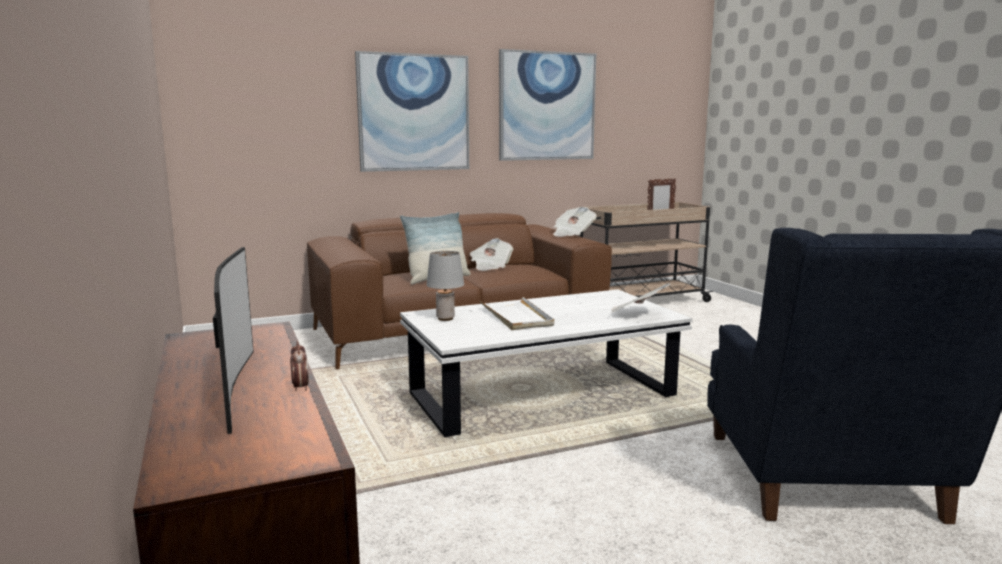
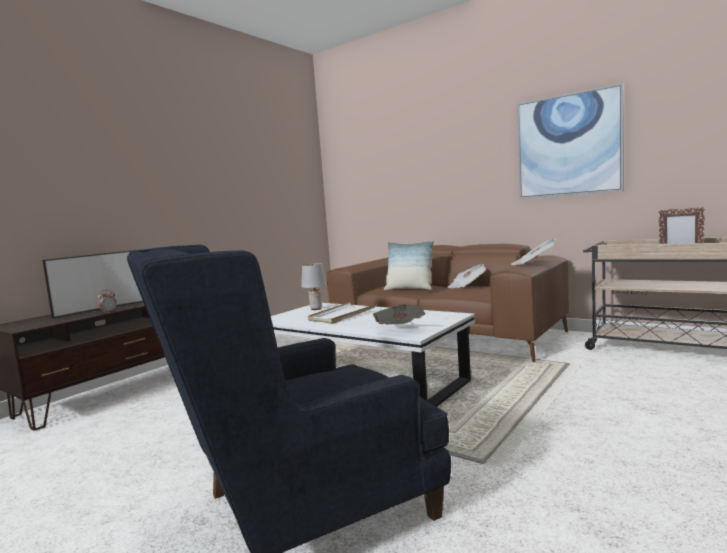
camera: 60 degrees right, 5 degrees down
(414, 113) = (451, 167): picture -> none

